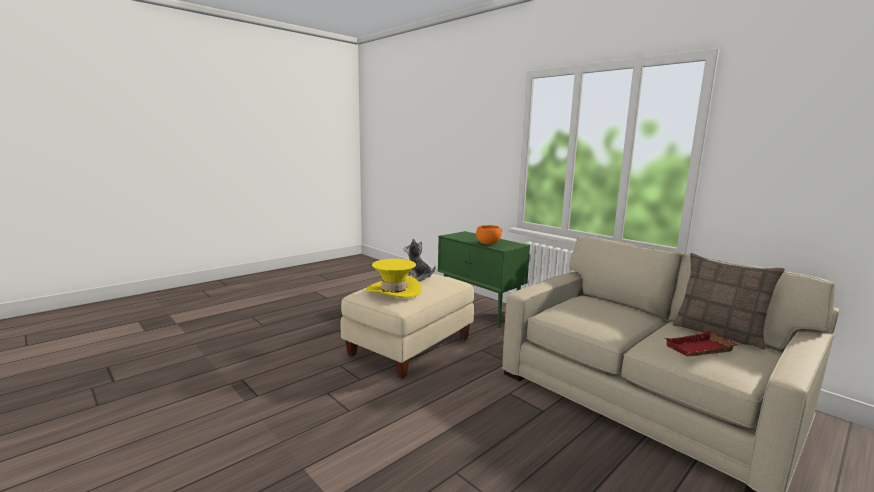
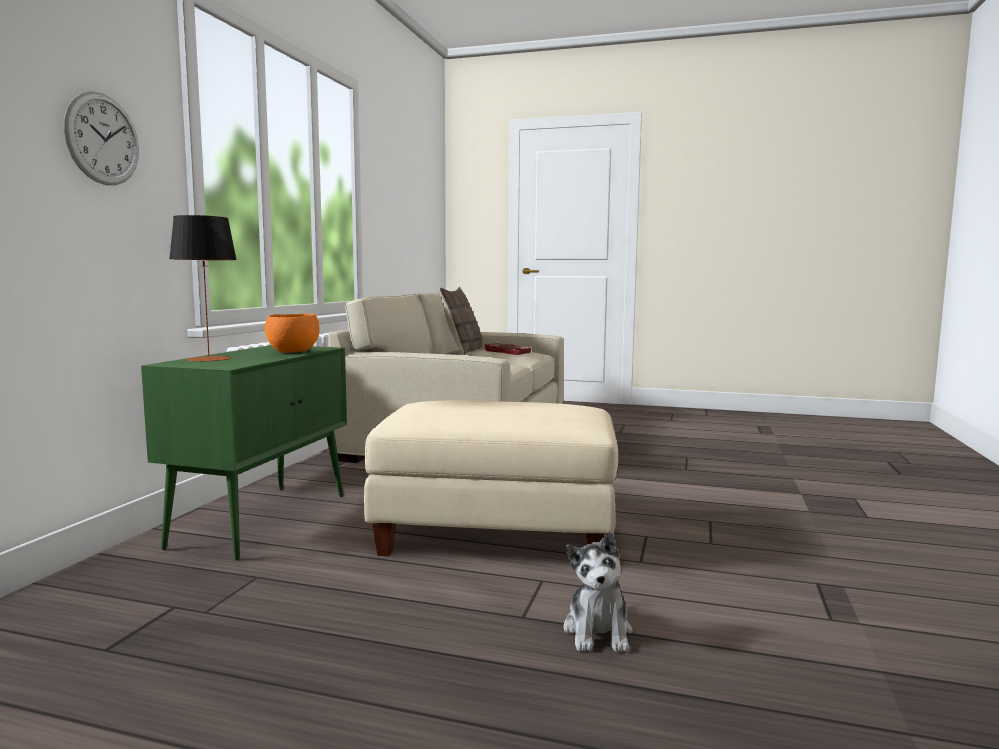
camera: 120 degrees left, 5 degrees down
(394, 290) = (549, 408): yellow hat -> none
(417, 277) = (452, 410): plush toy -> plush toy (598, 631)
(473, 235) = (209, 359): none -> table lamp
(485, 151) = (103, 139): none -> wall clock

